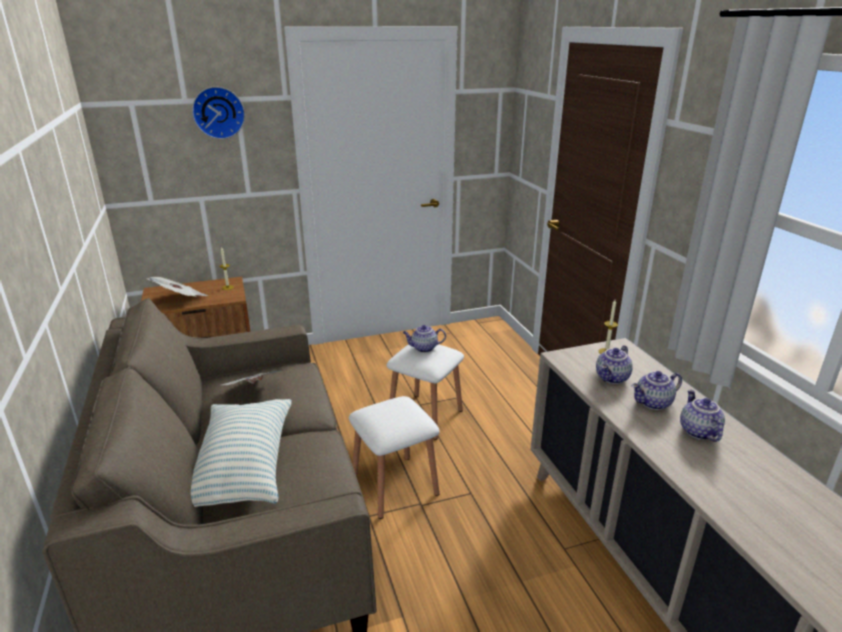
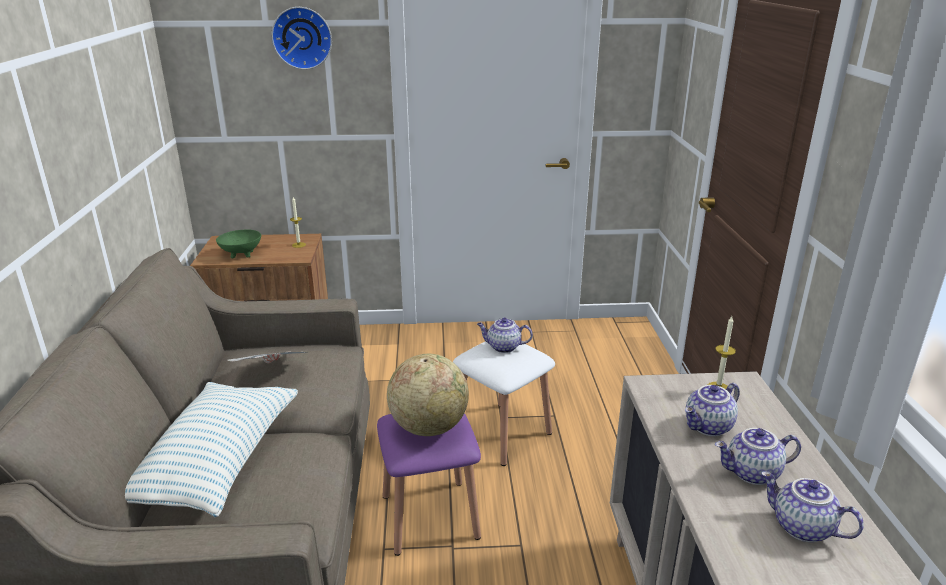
camera: 15 degrees right, 0 degrees up
(180, 300) = (242, 253): newspaper -> green bowl
(394, 485) = (430, 516): white stool -> purple stool
(395, 414) = (429, 427): none -> globe
(697, 431) = (801, 528): teapot -> teapot turned 60 degrees counterclockwise

